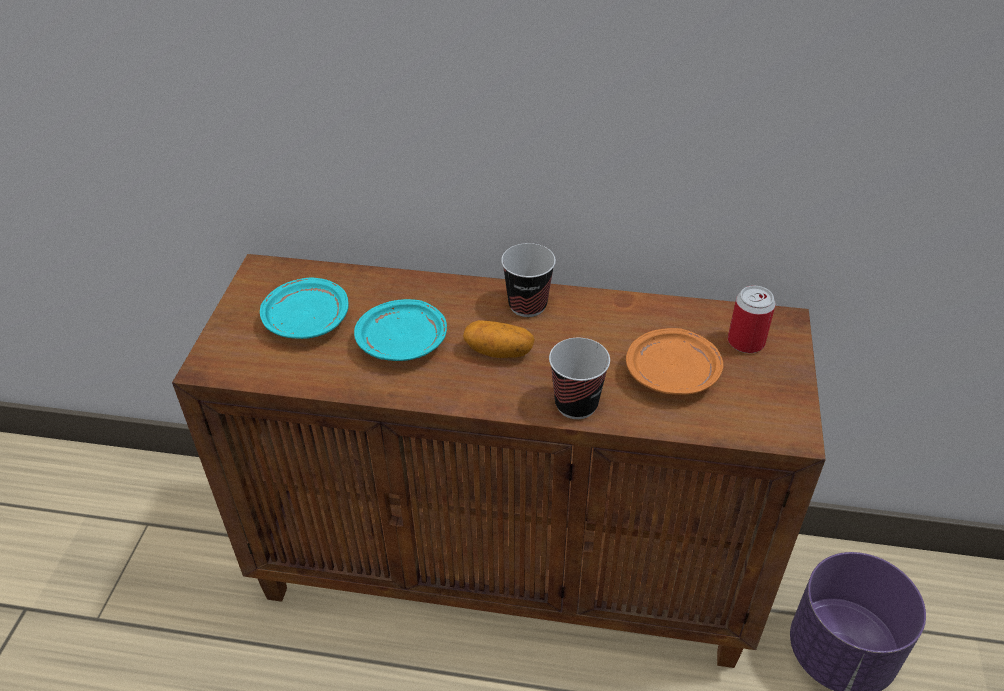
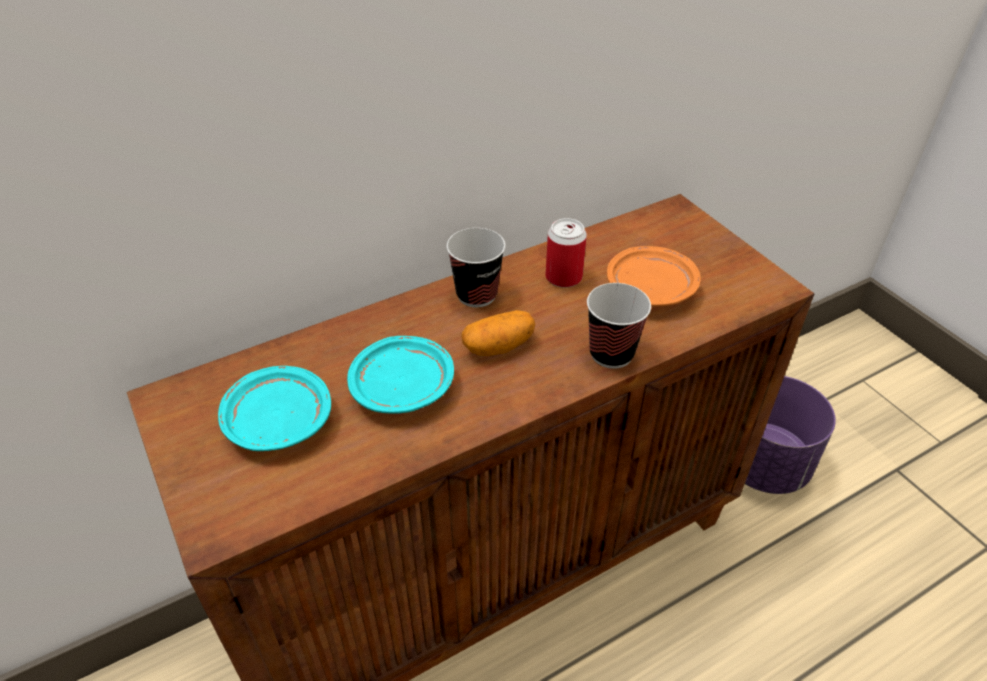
camera: 40 degrees left, 0 degrees up
(746, 342) = (670, 238): can -> can (563, 277)

